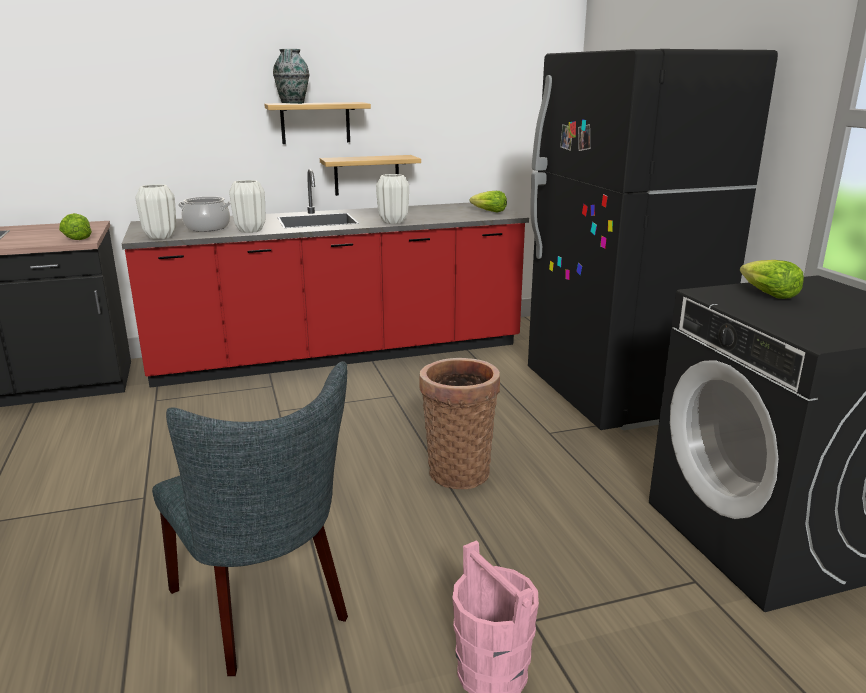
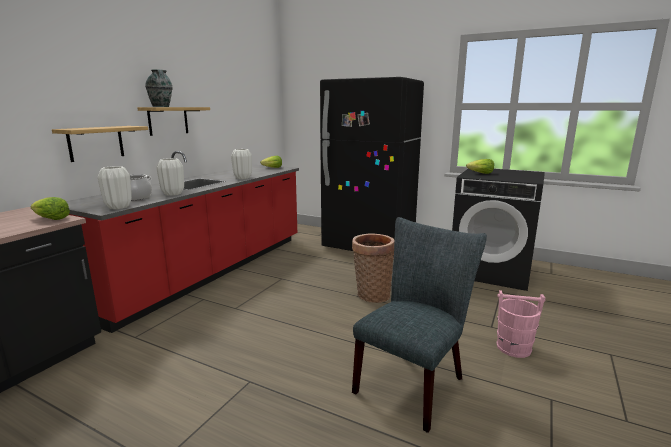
camera: 45 degrees left, 5 degrees down
(265, 609) = (413, 382): grey chair -> grey chair turned 60 degrees counterclockwise
(366, 175) = (197, 153): shelf -> shelf (96, 143)

